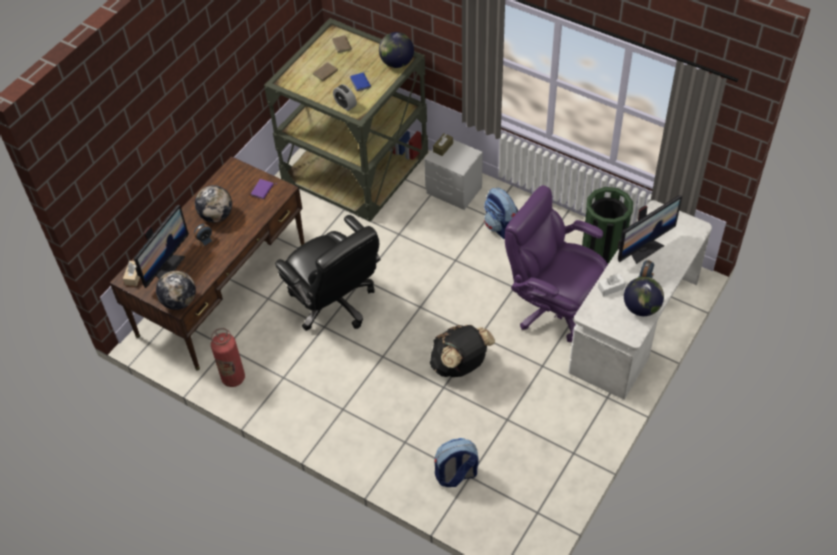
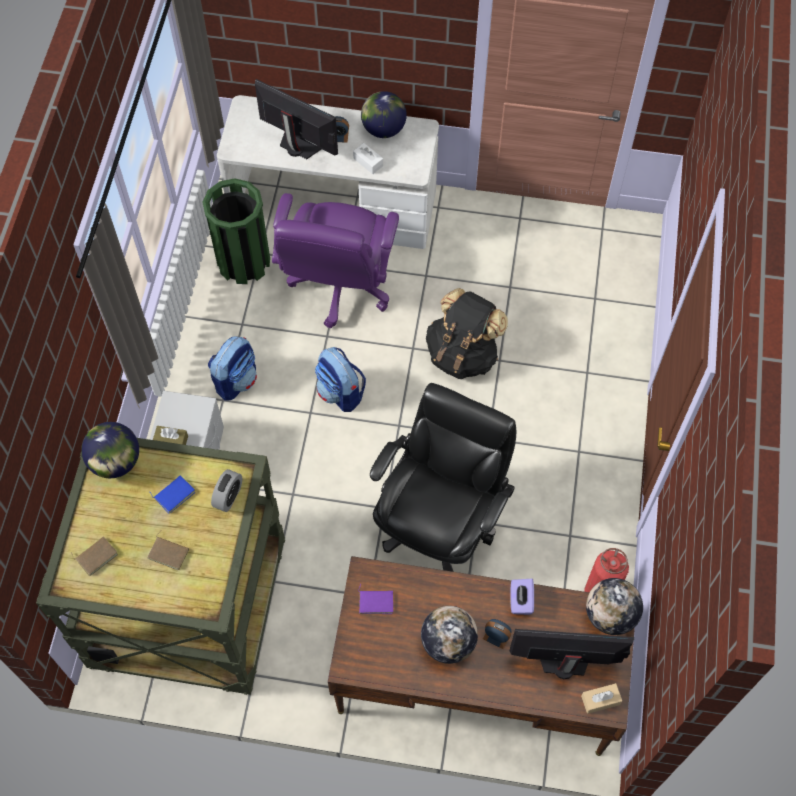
camera: 115 degrees left, 10 degrees up
(218, 259) = (520, 601): none -> purple tissue box
(456, 475) = (600, 311): backpack -> backpack (340, 393)

